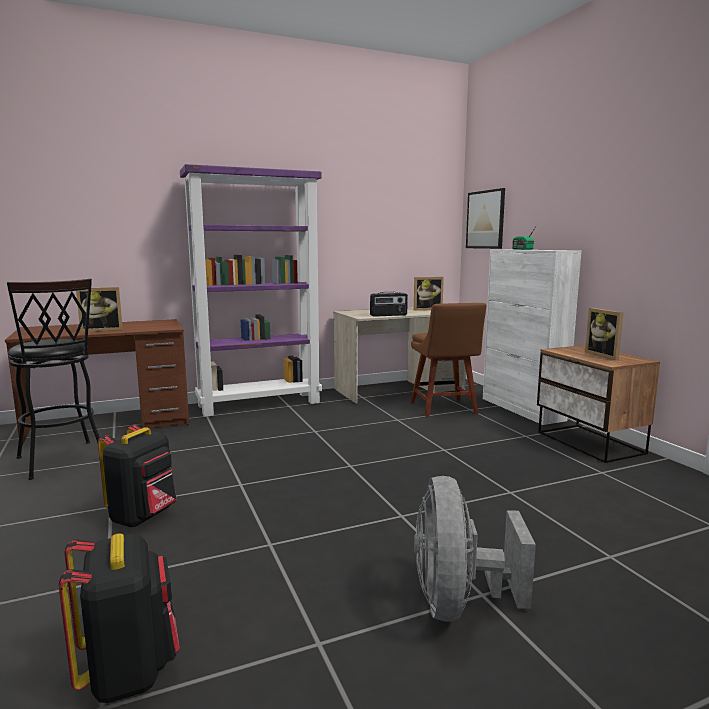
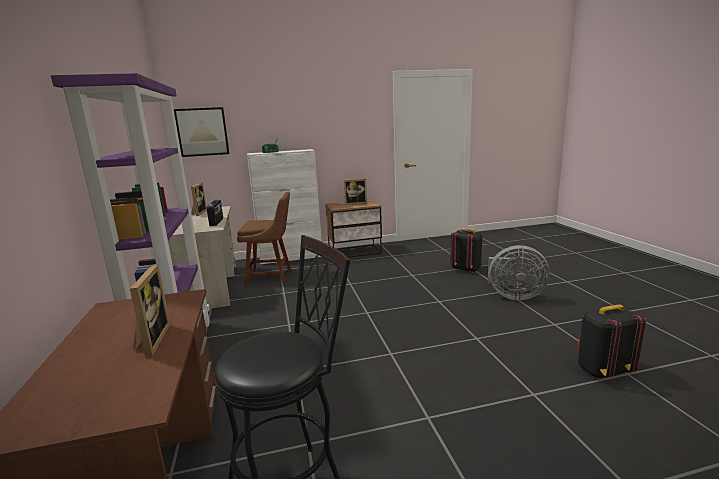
camera: 80 degrees left, 5 degrees up
(144, 516) = (446, 394): black backpack -> black backpack (465, 269)

